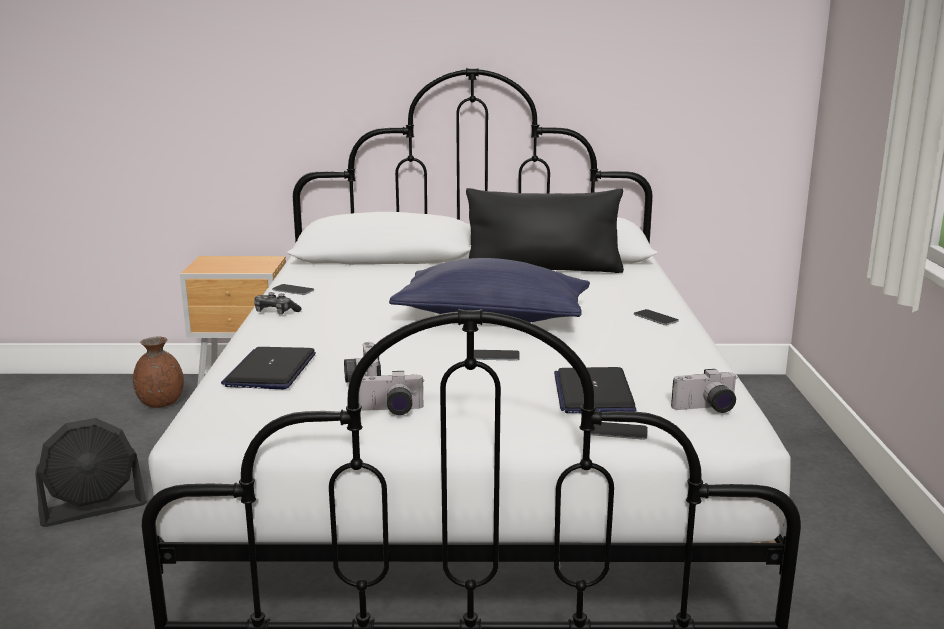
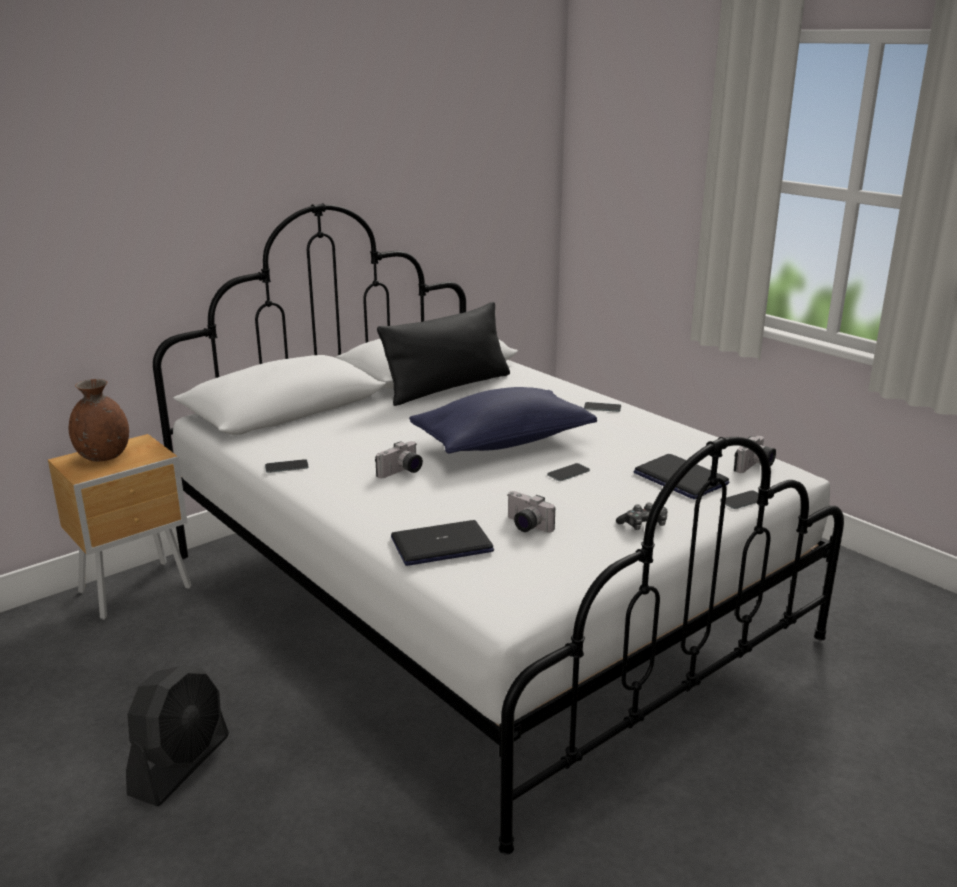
camera: 40 degrees left, 5 degrees up
(160, 403) = (65, 639): brown vase -> brown vase (103, 456)
(270, 370) = (442, 545): laptop -> laptop turned 105 degrees clockwise
(275, 312) = (322, 493): game controller -> game controller (644, 525)
(391, 411) = (596, 541): camera -> camera (402, 472)

